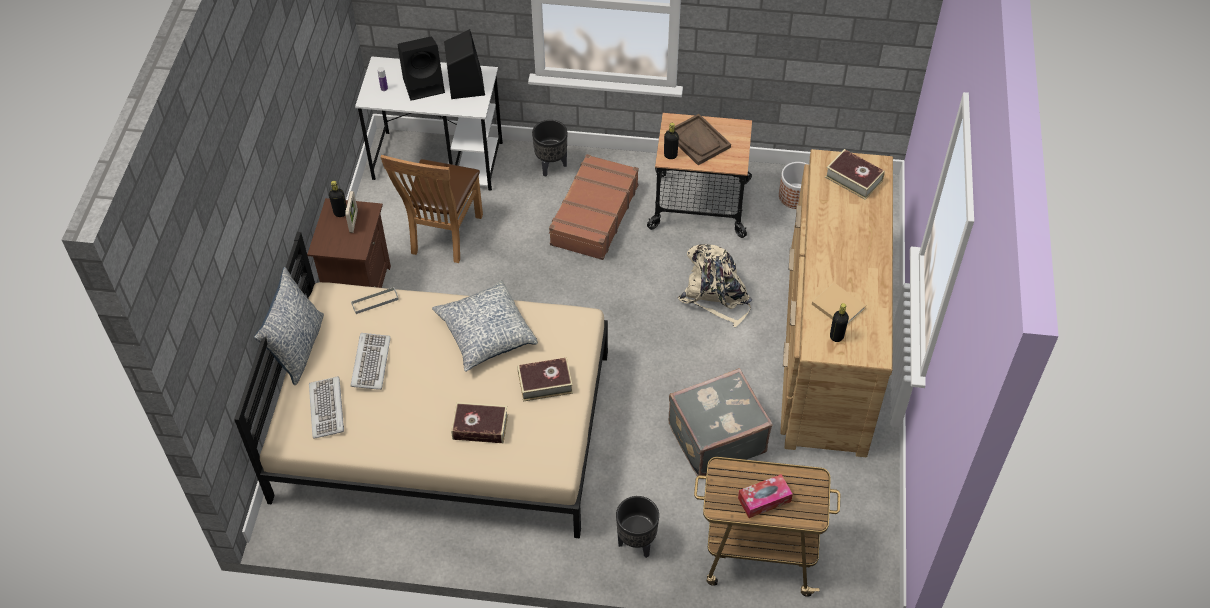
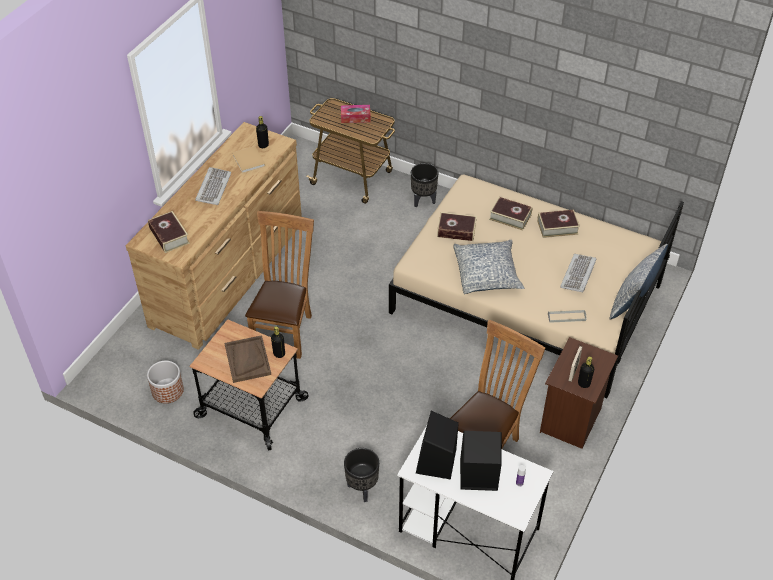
camera: 160 degrees left, 5 degrees down
(327, 409) = (615, 255): keyboard -> keyboard (213, 187)
(412, 430) = (557, 227): none -> book
(593, 215) = (347, 426): brown suitcase -> none
(715, 437) = (342, 240): grey suitcase -> none
(716, 295) = (285, 330): beige backpack -> brown chair

